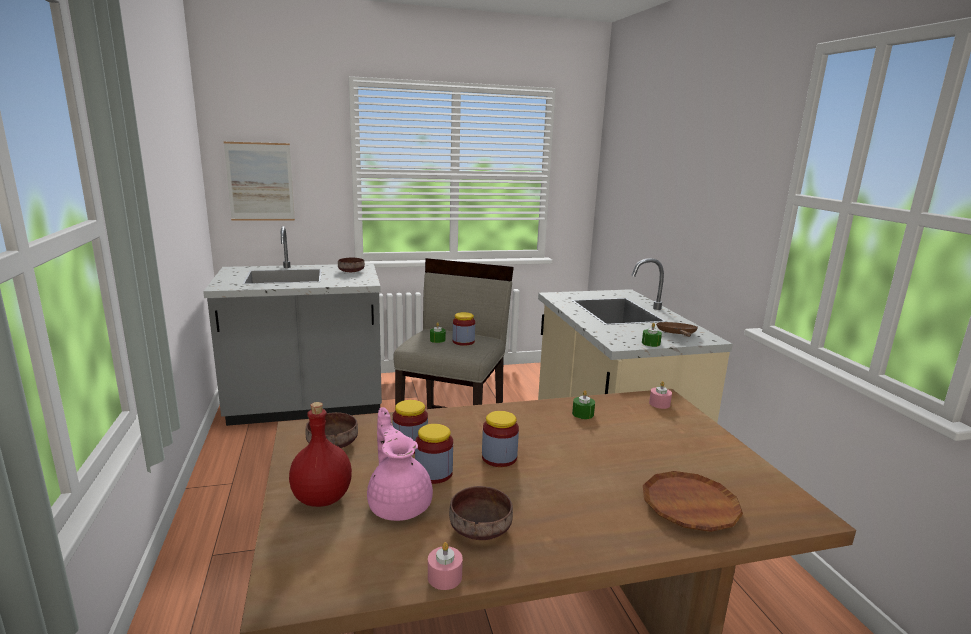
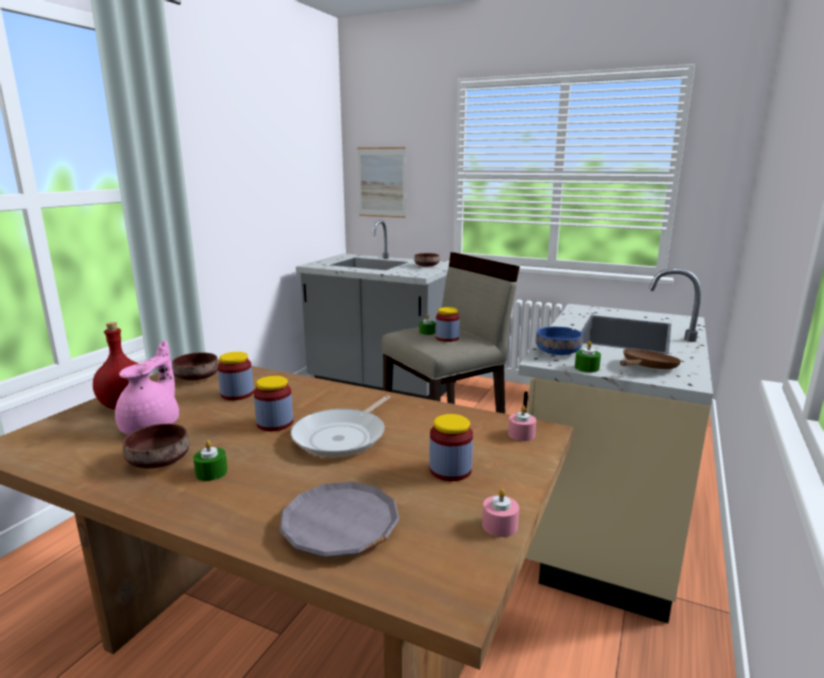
camera: 40 degrees right, 0 degrees up
(434, 473) = (211, 416): jar -> jar (450, 470)
(444, 577) = (79, 477): pink candle -> pink candle (499, 525)
(568, 448) = (343, 437): none -> frying pan
(583, 414) = (418, 417): green candle -> green candle (211, 472)
(613, 336) = (556, 352): none -> blue bowl
(689, 506) = (340, 525): brown plate -> grey plate

